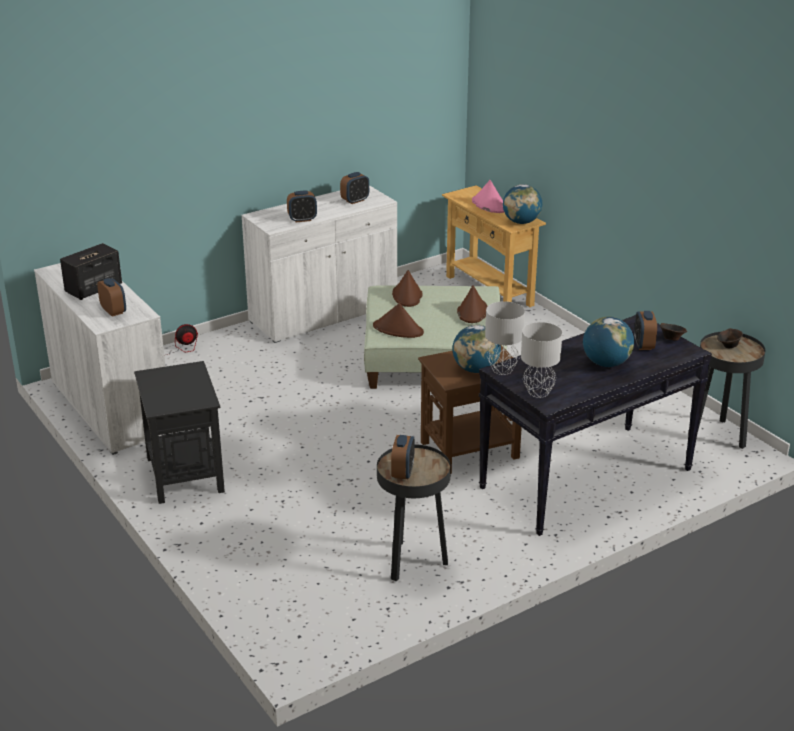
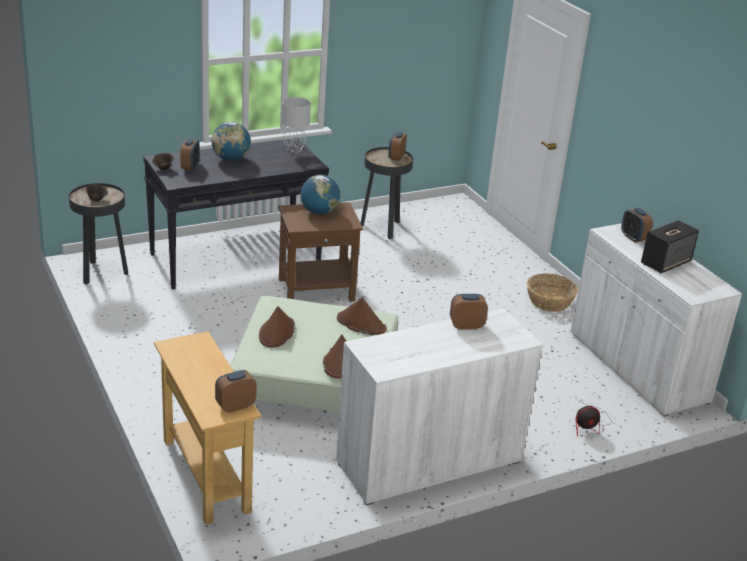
camera: 175 degrees left, 0 degrees up
(185, 474) = (550, 302): black side table -> basket
(355, 200) = (398, 350): alarm clock -> alarm clock (235, 406)
(489, 205) = (206, 382): pink hat -> none
(502, 370) = (312, 164): grey table lamp -> none
(521, 222) = (184, 345): globe -> none

